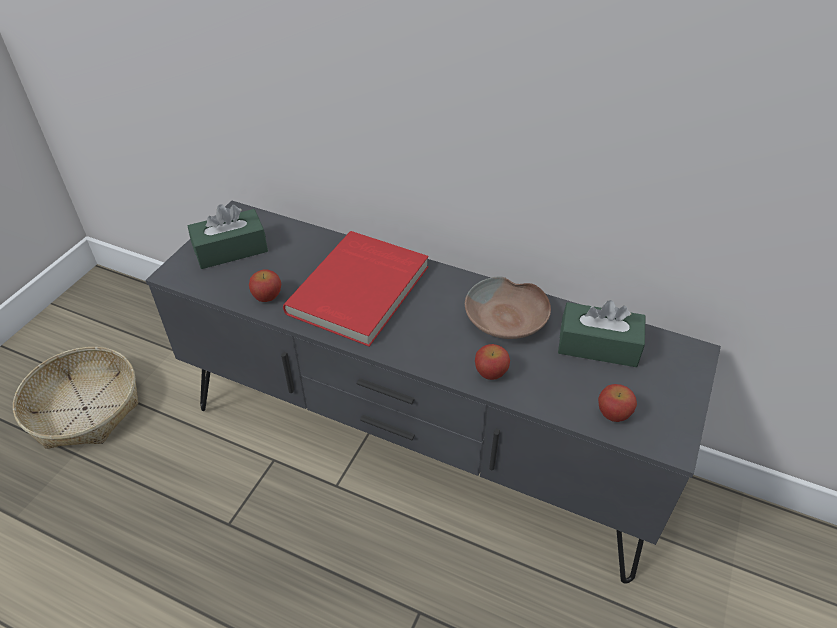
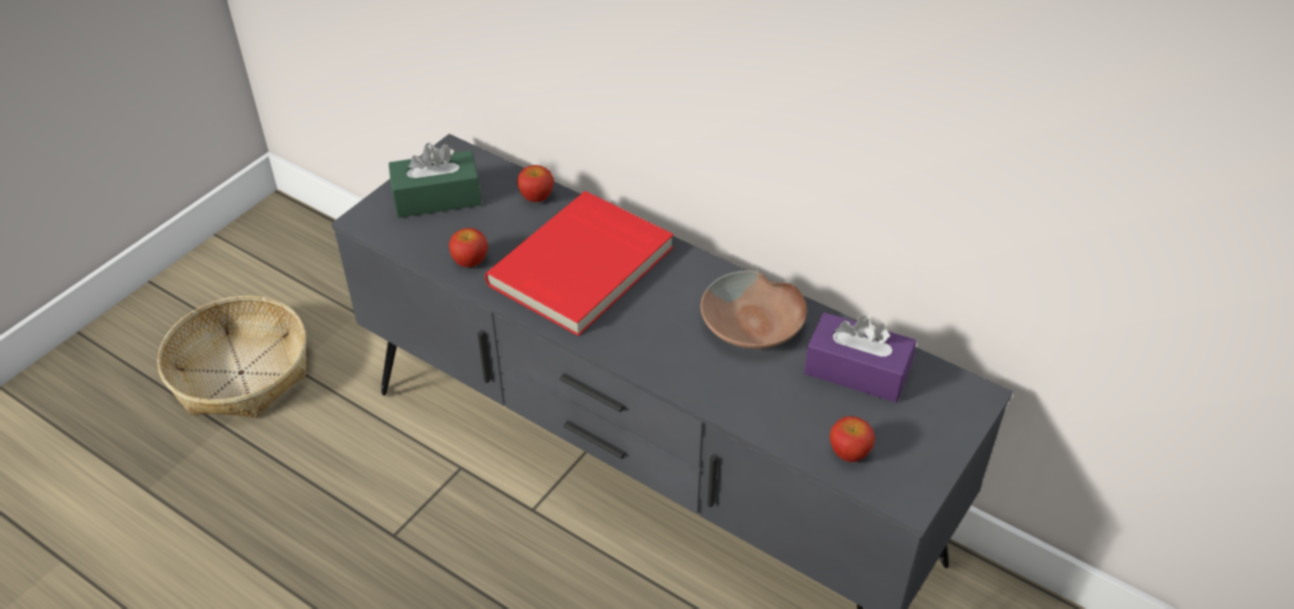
camera: 10 degrees right, 0 degrees up
(490, 373) = (715, 386): apple -> apple (536, 197)
(598, 346) = (857, 371): green tissue box -> purple tissue box

